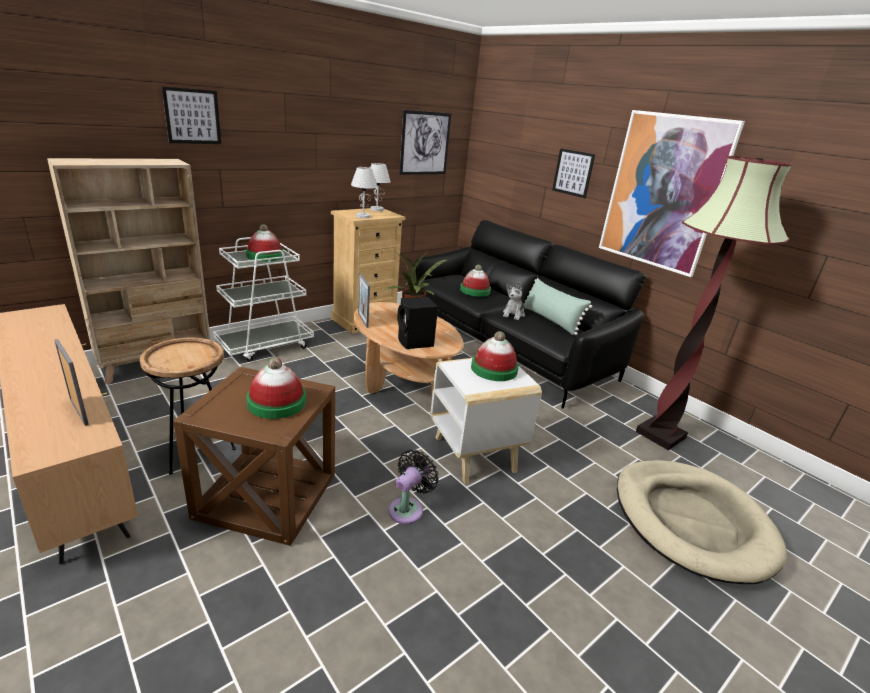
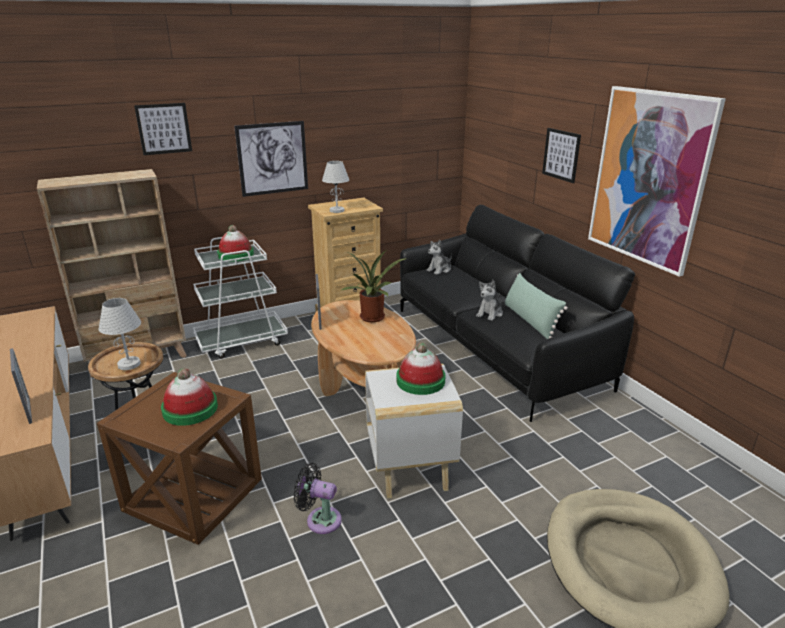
camera: 15 degrees right, 0 degrees up
(376, 209) = (357, 200): white table lamp -> white table lamp (128, 364)
(408, 508) = (320, 519): black fan -> black fan turned 120 degrees counterclockwise
(415, 343) = (362, 347): black speaker -> none
(425, 143) = (411, 127): picture -> picture (272, 158)
(451, 278) = (439, 270): none -> plush toy
(475, 291) = (458, 285): hat -> none
(660, 435) = (638, 459): floor lamp -> none

